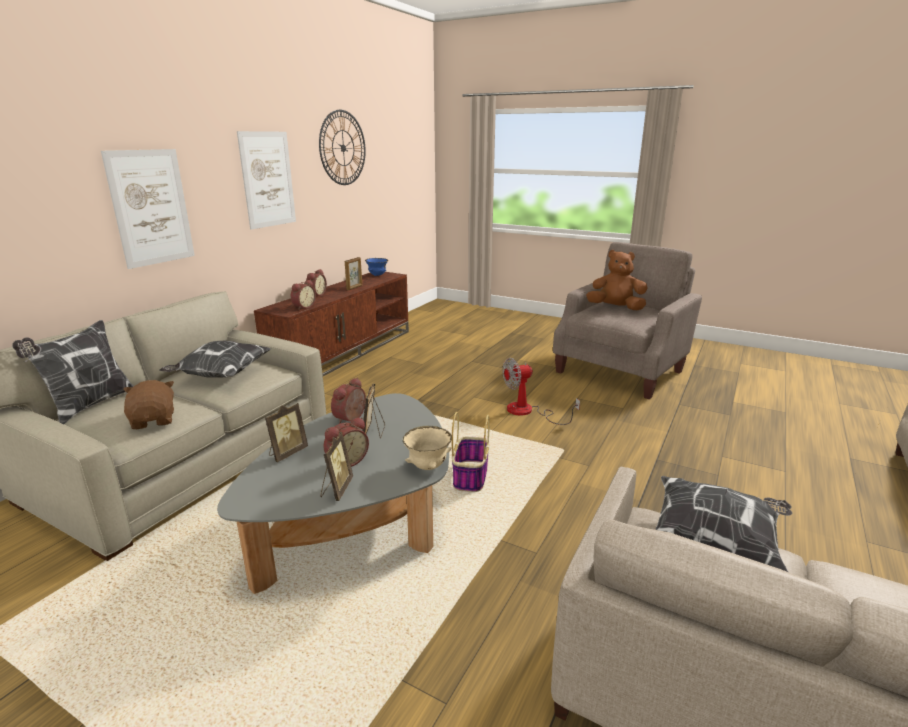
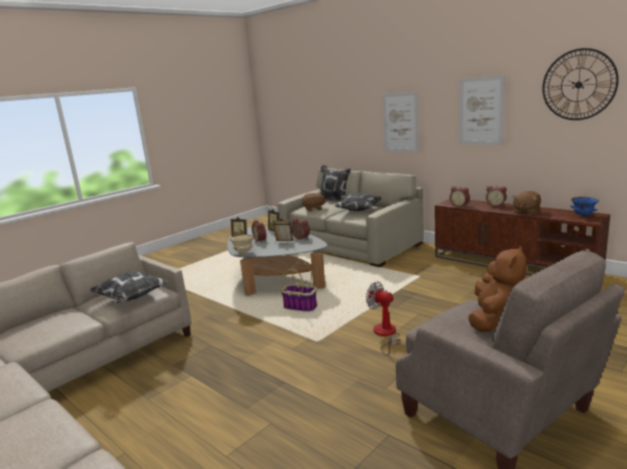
camera: 105 degrees right, 5 degrees down
(354, 287) = (526, 212): picture frame -> brown plush toy
(528, 412) = (385, 335): fan -> fan turned 45 degrees counterclockwise

